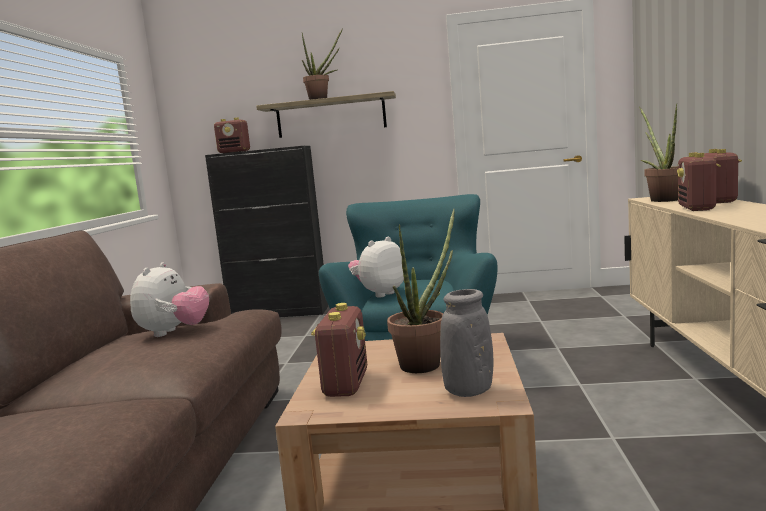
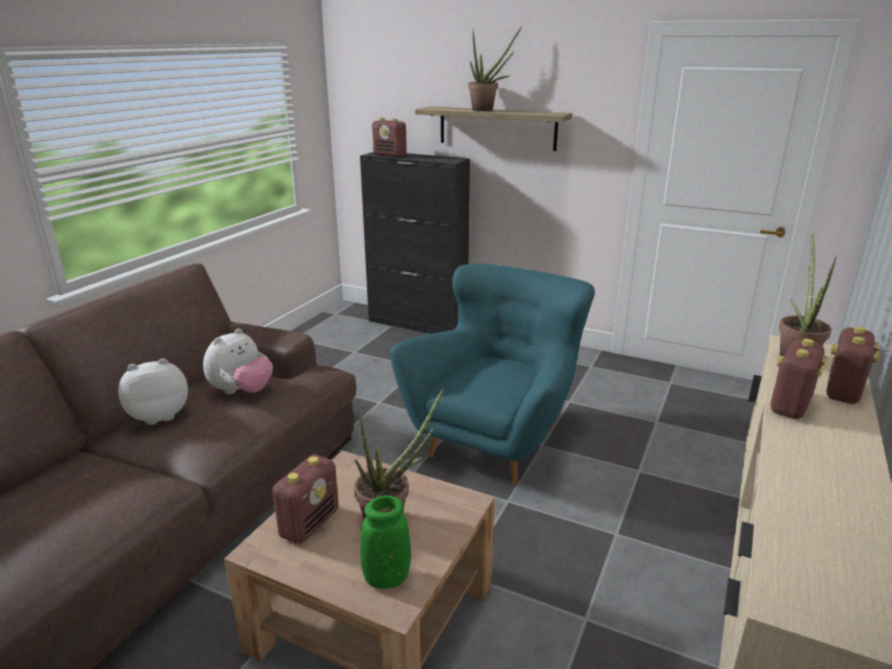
camera: 20 degrees right, 15 degrees up
(379, 294) = (454, 377): plush toy -> plush toy (159, 415)
(469, 391) = (387, 578): grey vase -> green vase

